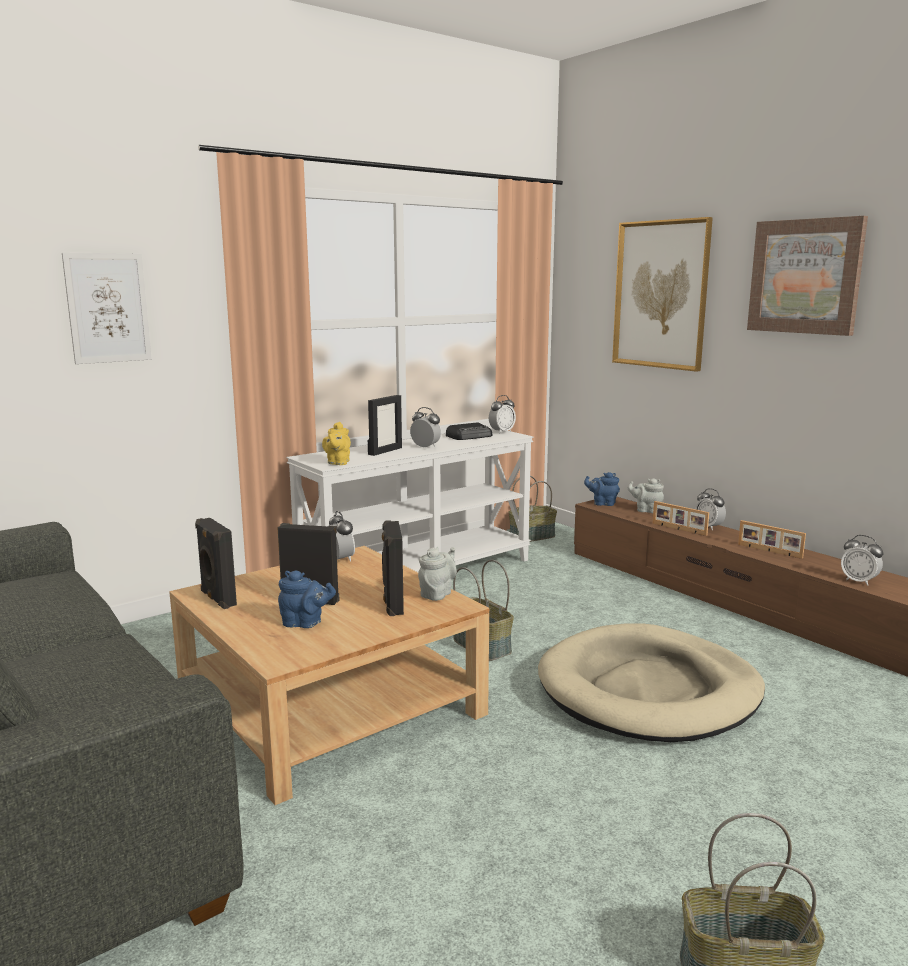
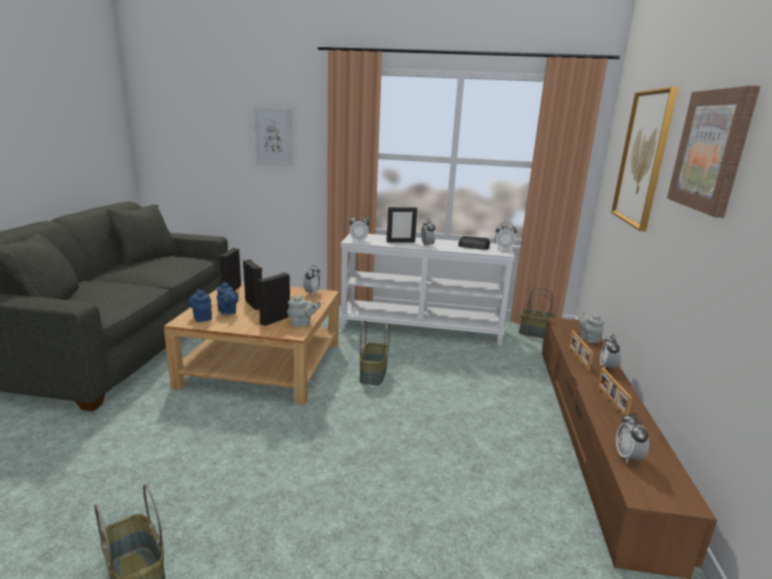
camera: 45 degrees right, 5 degrees up
(338, 463) = (358, 241): yellow teapot -> alarm clock
(602, 503) = (567, 323): blue teapot -> blue teapot (202, 317)
(649, 690) = (401, 444): beige dog bed -> none

